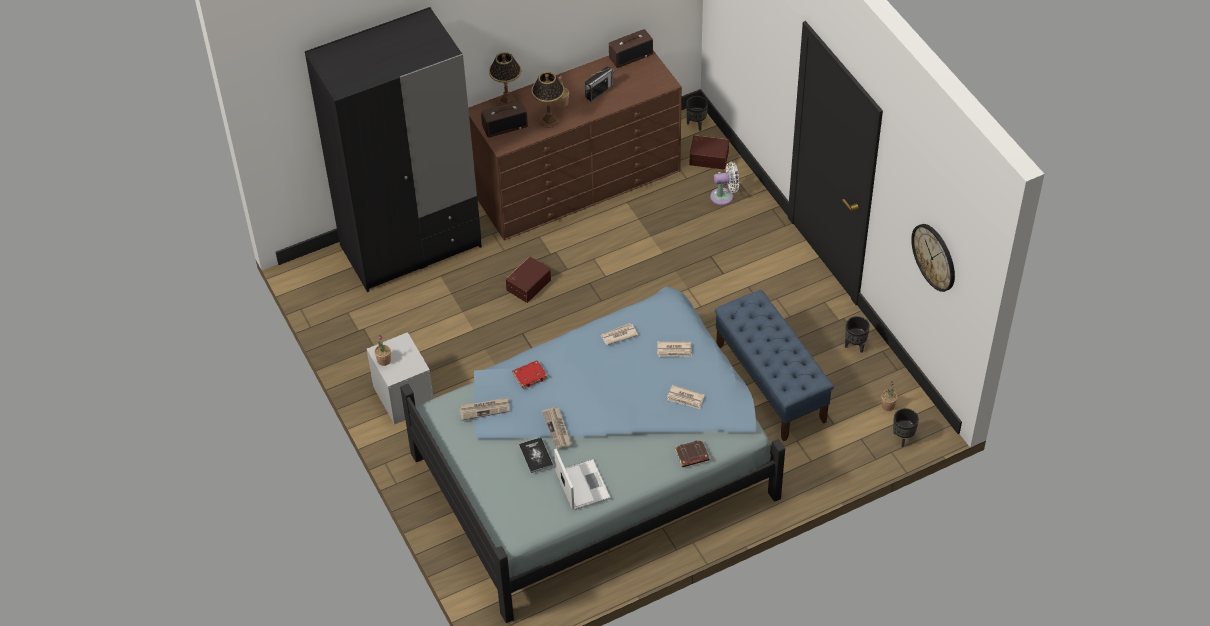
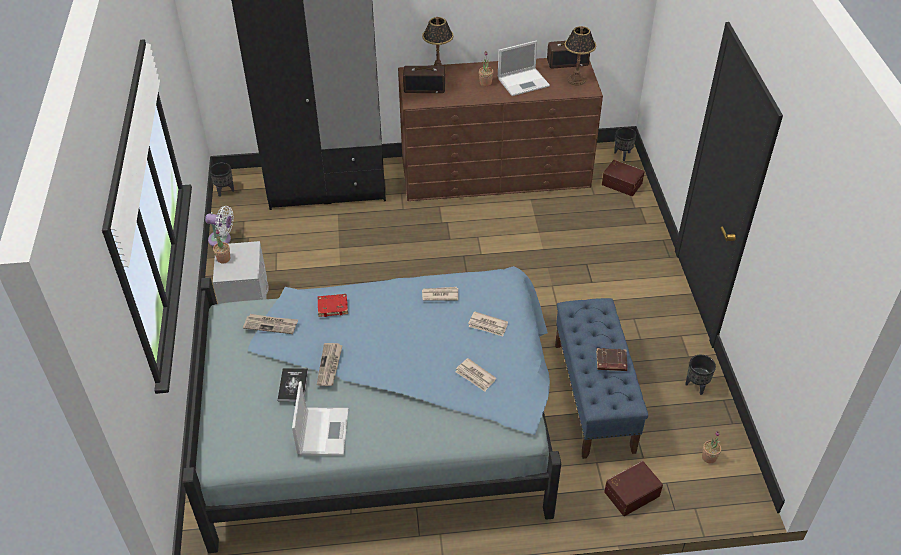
camera: 20 degrees right, 5 degrees down
(527, 284) = (408, 241): brown storage box -> brown storage box (631, 493)
(549, 120) = (466, 93): table lamp -> table lamp (576, 80)
(599, 91) = (524, 82): radio -> laptop
(691, 456) = (453, 438): brown book -> brown book (611, 362)
(724, 196) = (622, 218): white fan -> white fan (222, 239)
(902, 437) = (713, 496): black planter -> black planter (225, 190)
(934, 257) = (799, 298): wall clock -> none

